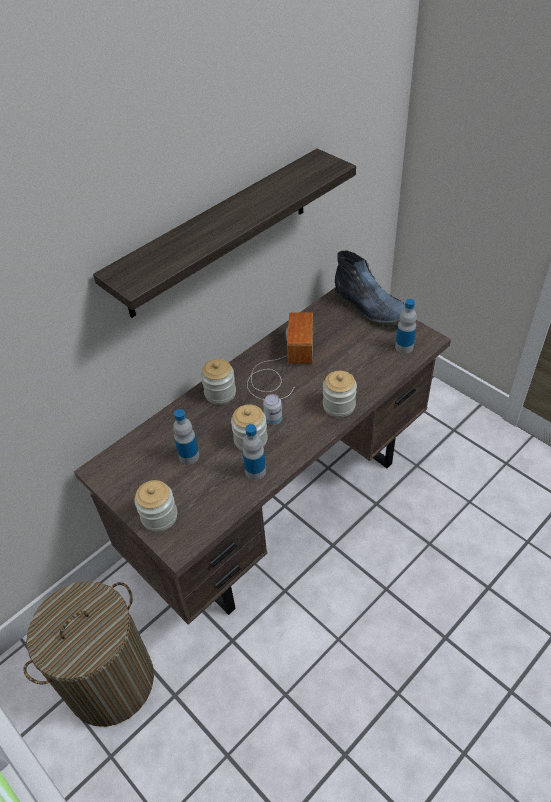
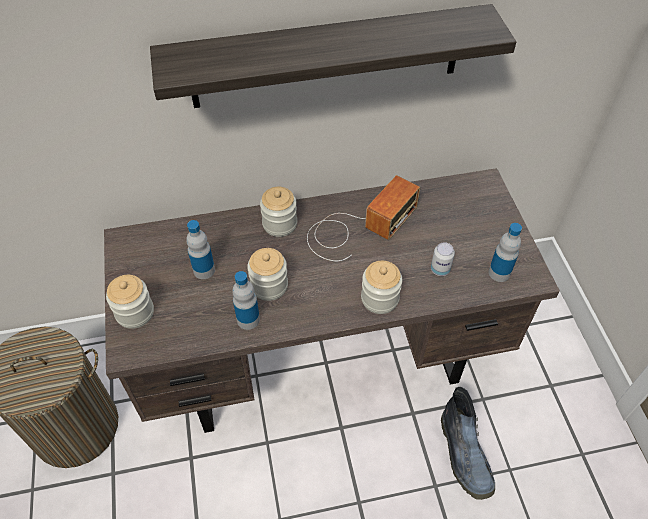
camera: 30 degrees right, 5 degrees up
(273, 420) = (306, 277): can -> can (440, 269)
(371, 310) = (497, 215): boot -> boot (466, 455)

